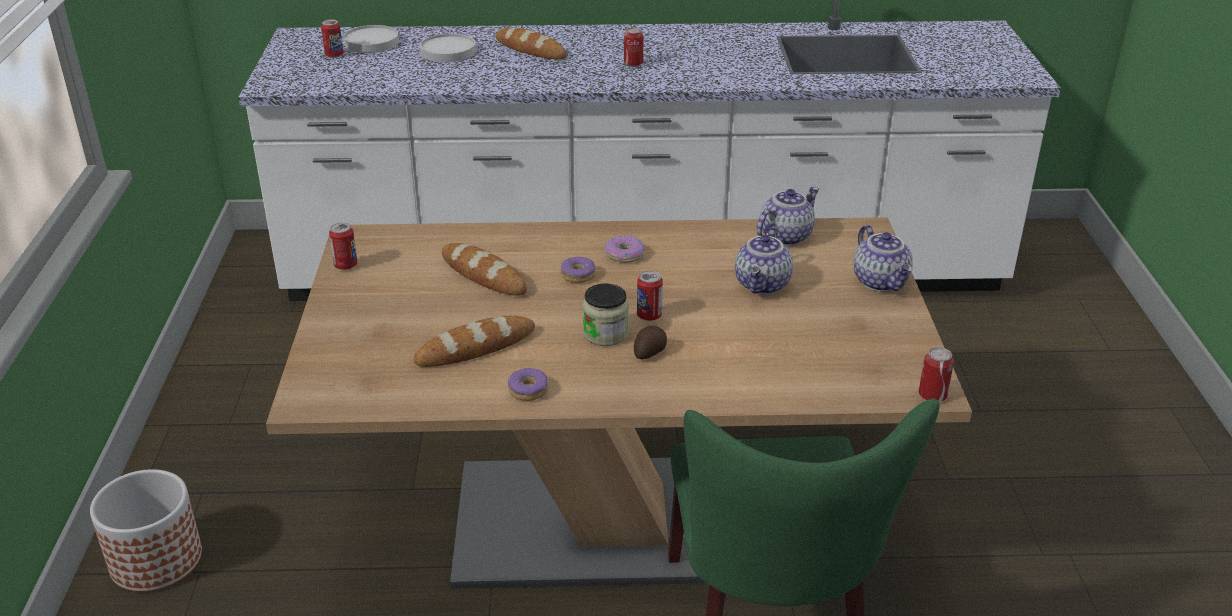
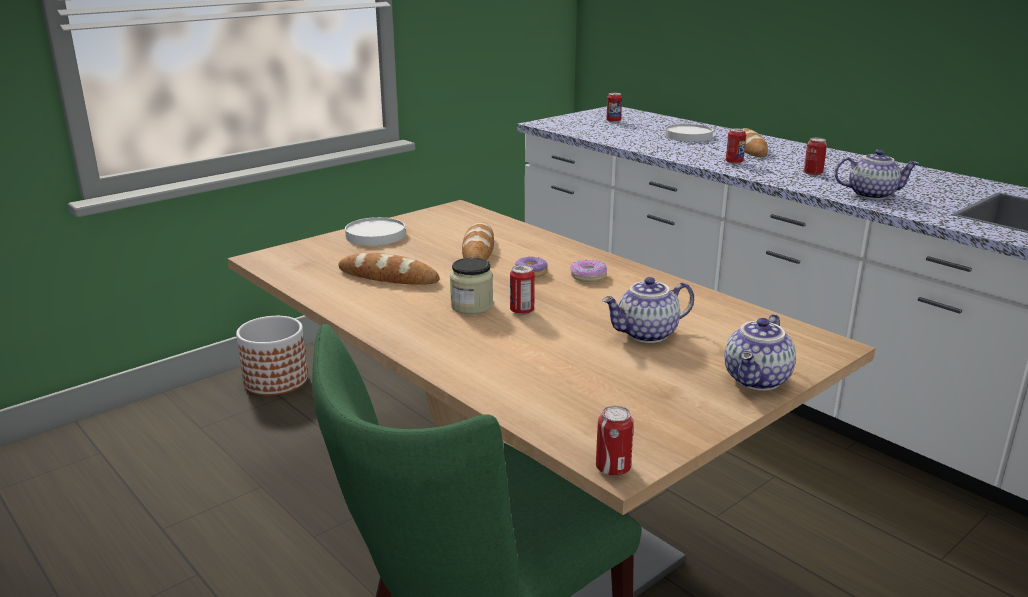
camera: 50 degrees right, 10 degrees down
(346, 265) = (421, 217): can -> can (734, 162)
(371, 42) = (650, 121): white plate -> white plate (375, 235)
(528, 391) = (361, 308): donut -> none
(649, 352) = (473, 327): potato -> none
(785, 236) = (740, 318): teapot -> teapot (871, 194)

